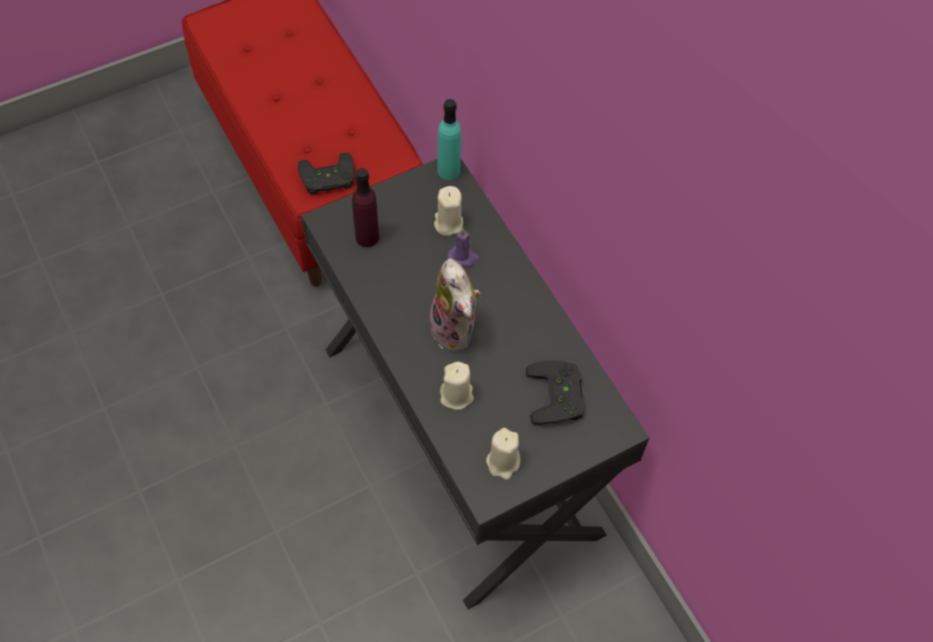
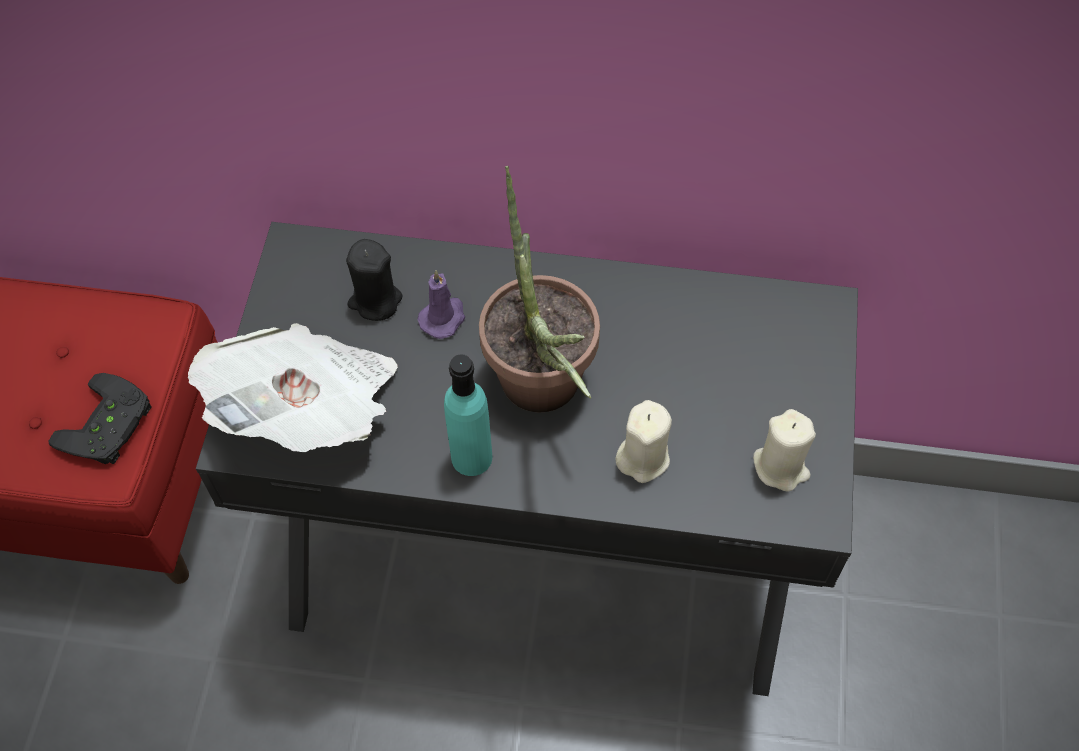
camera: 50 degrees left, 0 degrees up
(367, 237) = (309, 408): purple bottle -> newspaper
(448, 170) = (294, 248): turquoise bottle -> turquoise bottle (471, 457)
(448, 223) = (375, 300): beige candle -> black candle
(456, 329) = (544, 395): plush toy -> potted plant
(559, 396) = (732, 343): black game controller -> none

